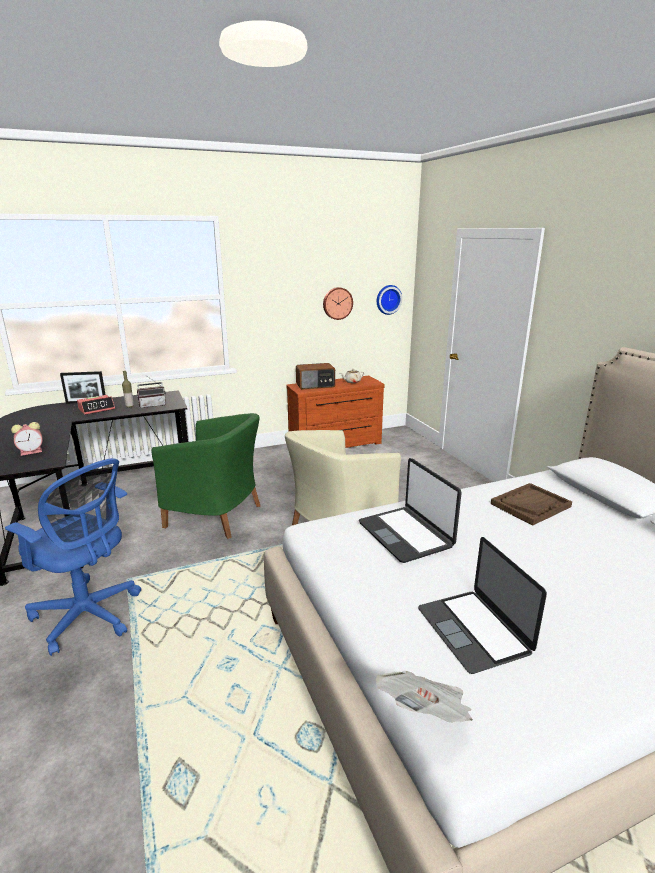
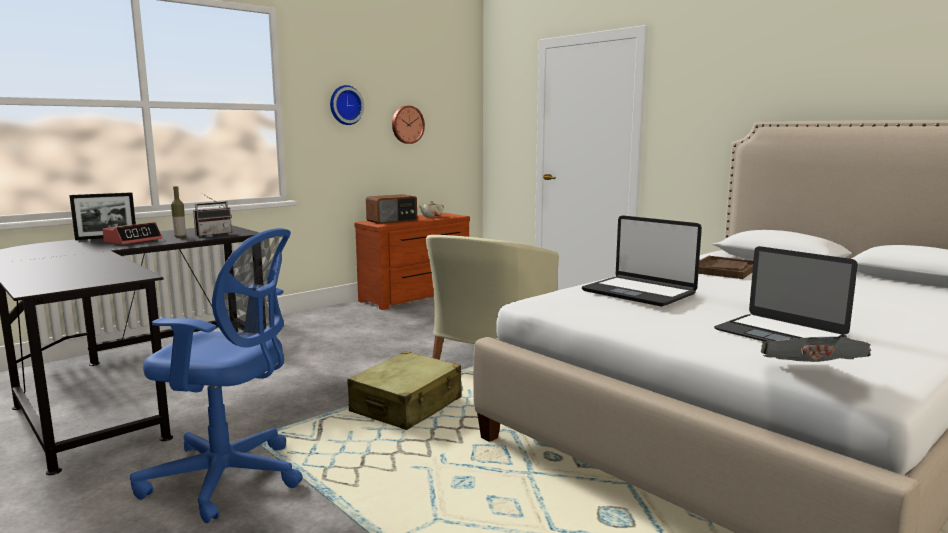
camera: 20 degrees left, 10 degrees down
(32, 451) = (91, 271): alarm clock -> none
(216, 515) = (323, 368): green armchair -> none
(246, 569) = (407, 406): none -> beige suitcase
(388, 299) = (458, 123): wall clock -> wall clock (345, 105)

